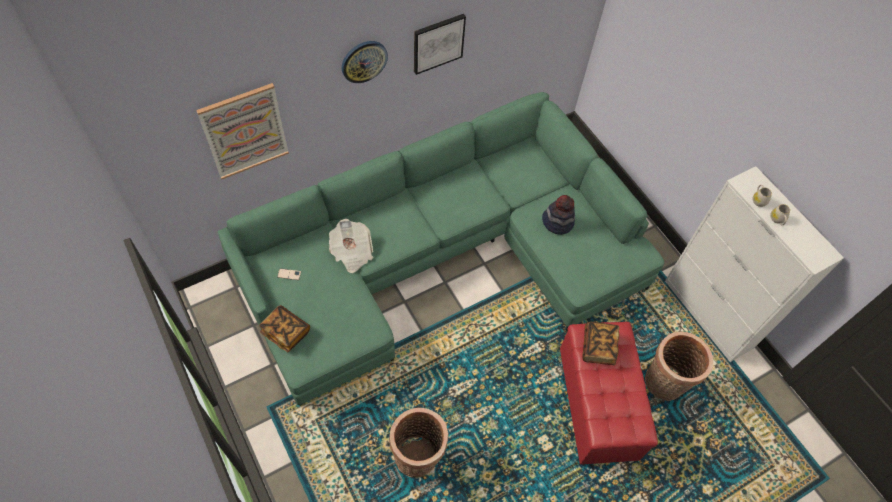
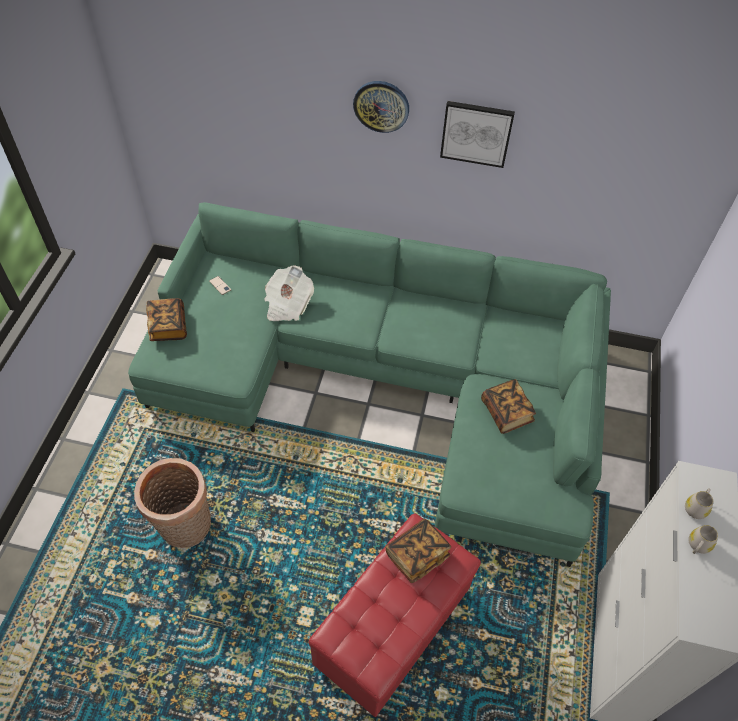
camera: 45 degrees right, 5 degrees down
(245, 131) = (241, 116): picture -> none
(557, 222) = (506, 413): hat -> book
(663, 384) = (485, 671): basket -> none

